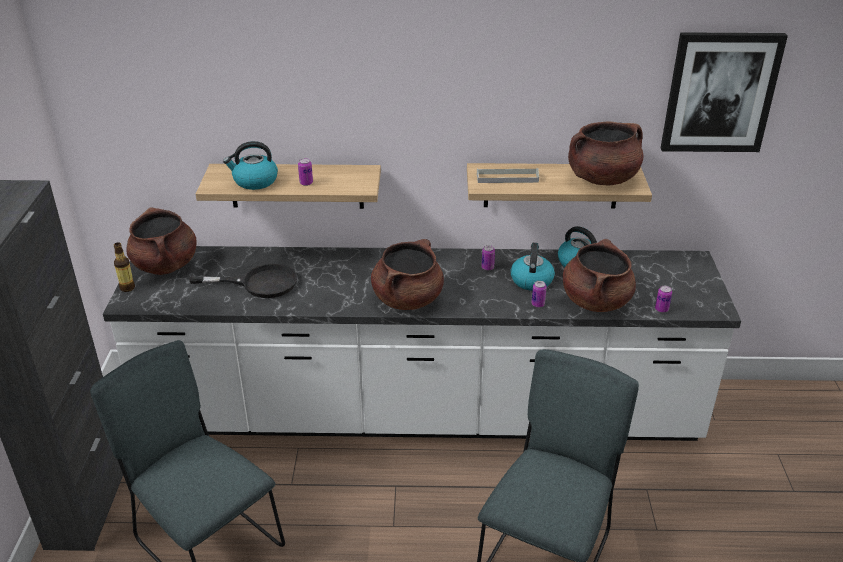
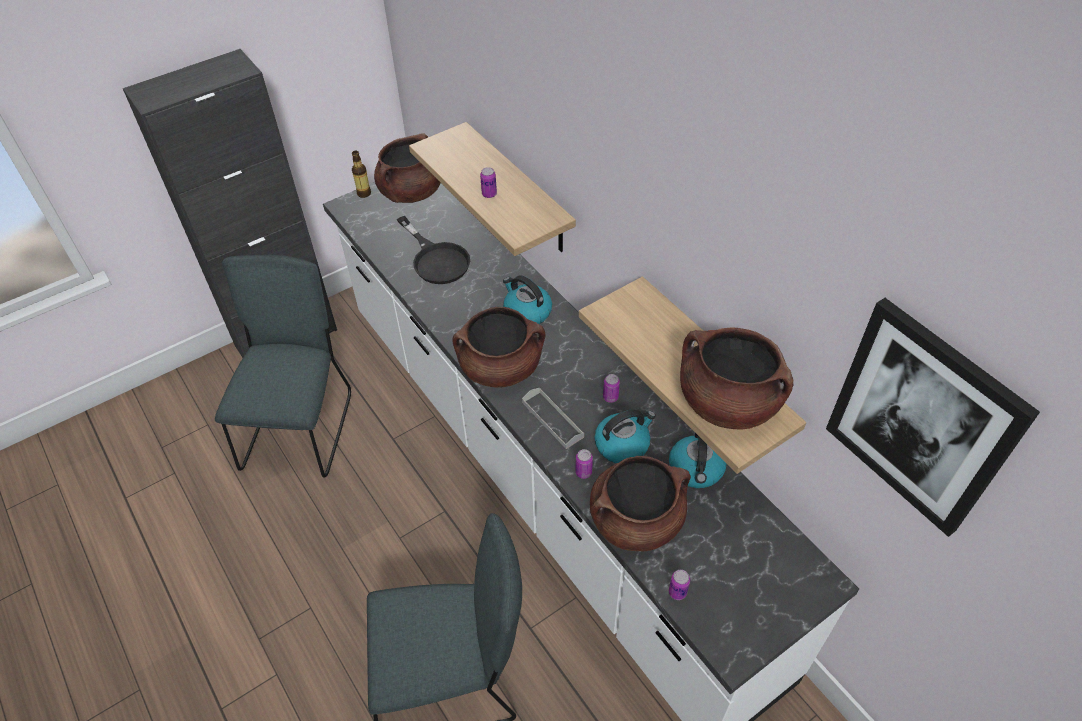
camera: 55 degrees right, 15 degrees up
(254, 181) = (461, 163): kettle -> kettle (526, 312)
(507, 178) = (641, 323): grey tray -> grey tray (552, 419)

